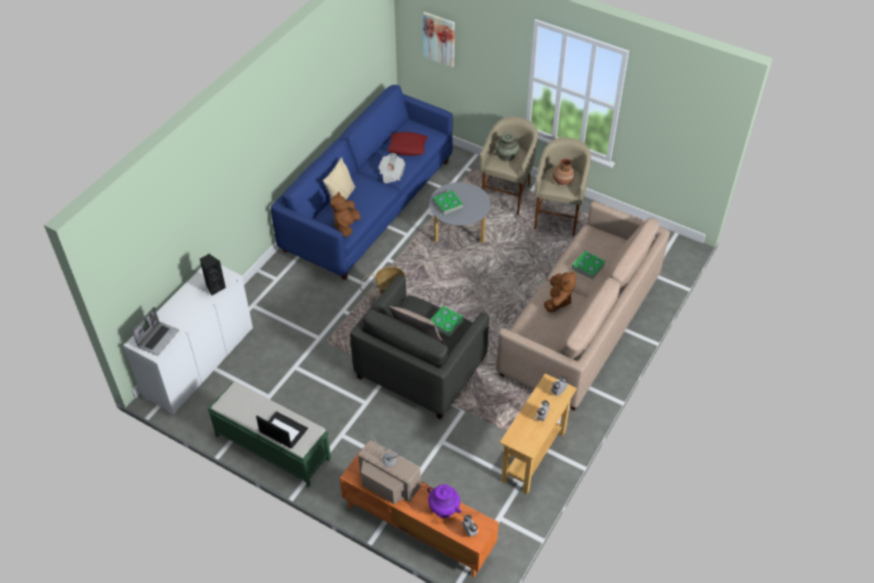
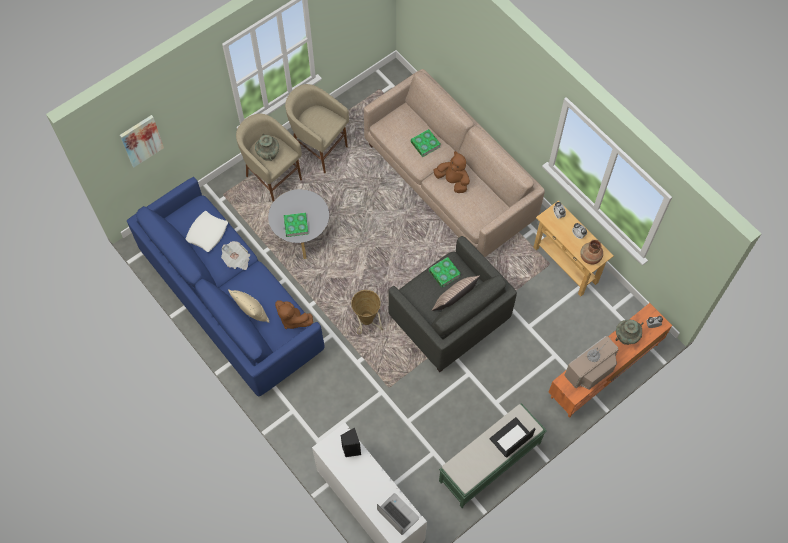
camera: 70 degrees left, 15 degrees up
(407, 147) = (207, 233): red pillow -> white pillow
(444, 508) = (626, 336): purple vase -> turquoise vase
(562, 181) = (321, 122): brown vase -> brown vase (590, 257)

